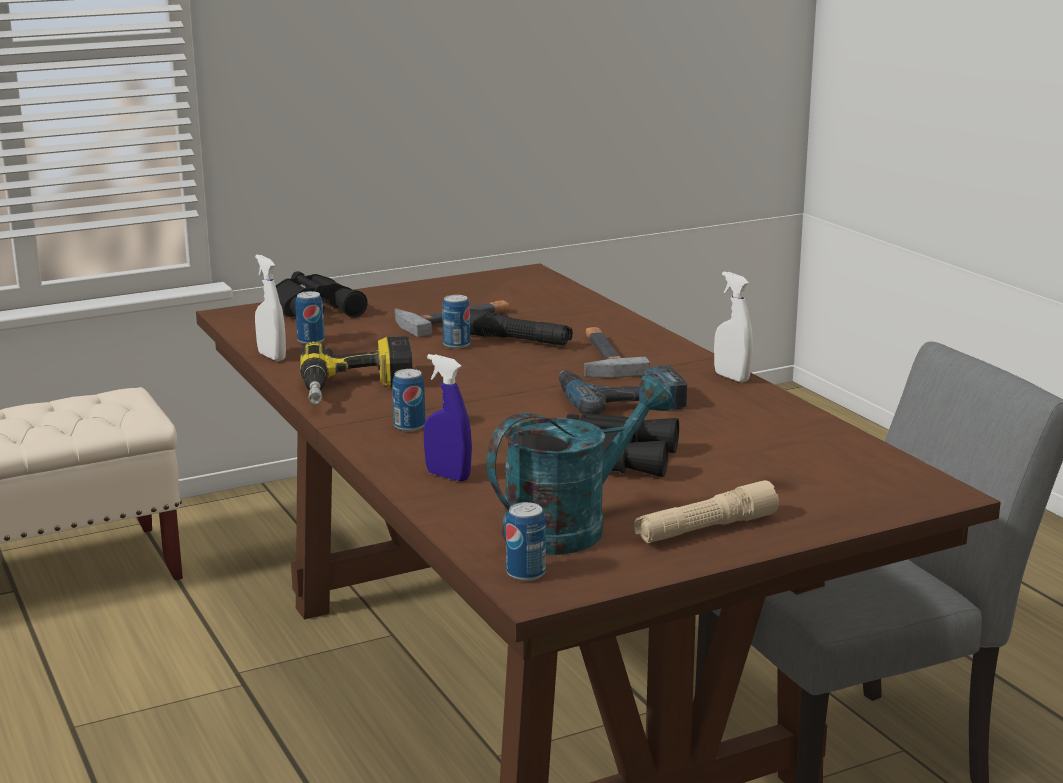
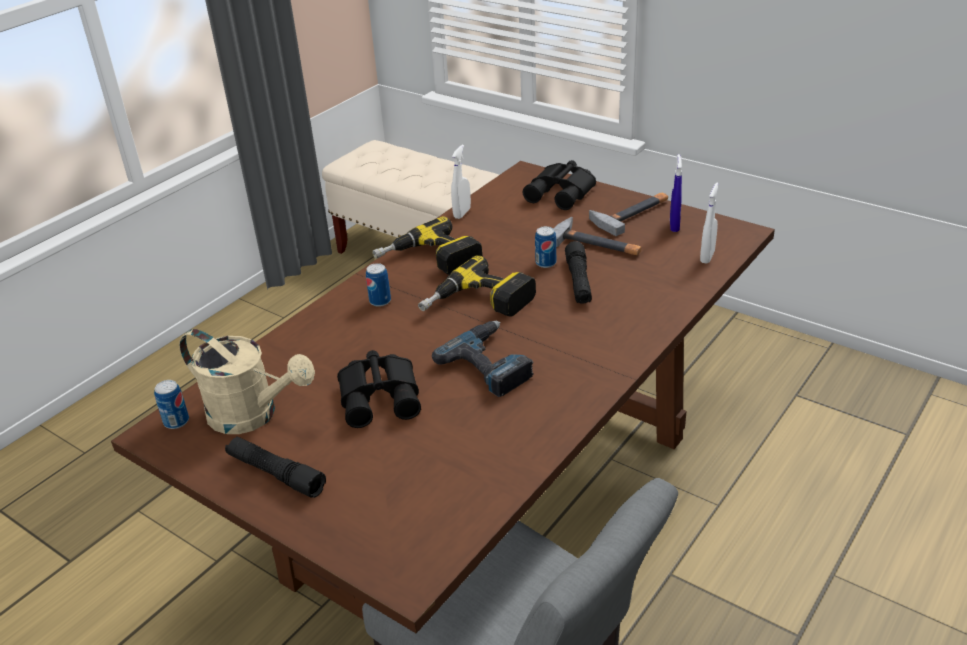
camera: 65 degrees right, 15 degrees up
(311, 341) = (502, 214): can -> none
(448, 476) = (308, 343): blue spray bottle -> blue spray bottle (674, 226)
(494, 386) = (478, 305): none -> power drill
(570, 526) = (253, 415): turquoise watering can -> beige watering can
(603, 357) = (579, 327): hammer -> hammer (632, 213)
(705, 529) = (276, 474): beige flashlight -> black flashlight
(731, 377) = (588, 399): white spray bottle -> white spray bottle (707, 257)

